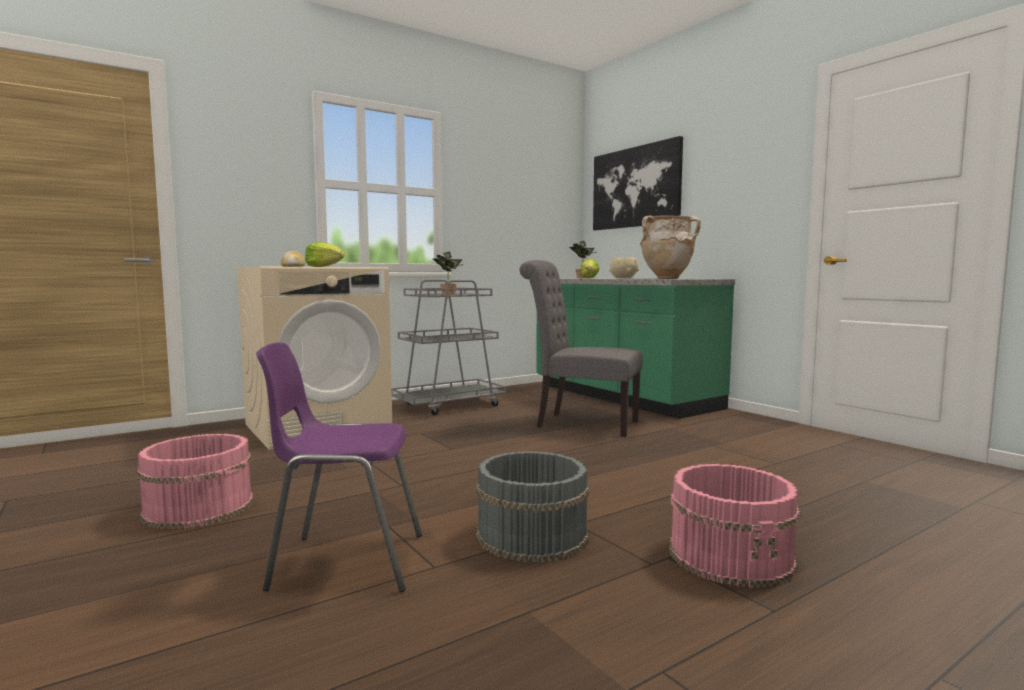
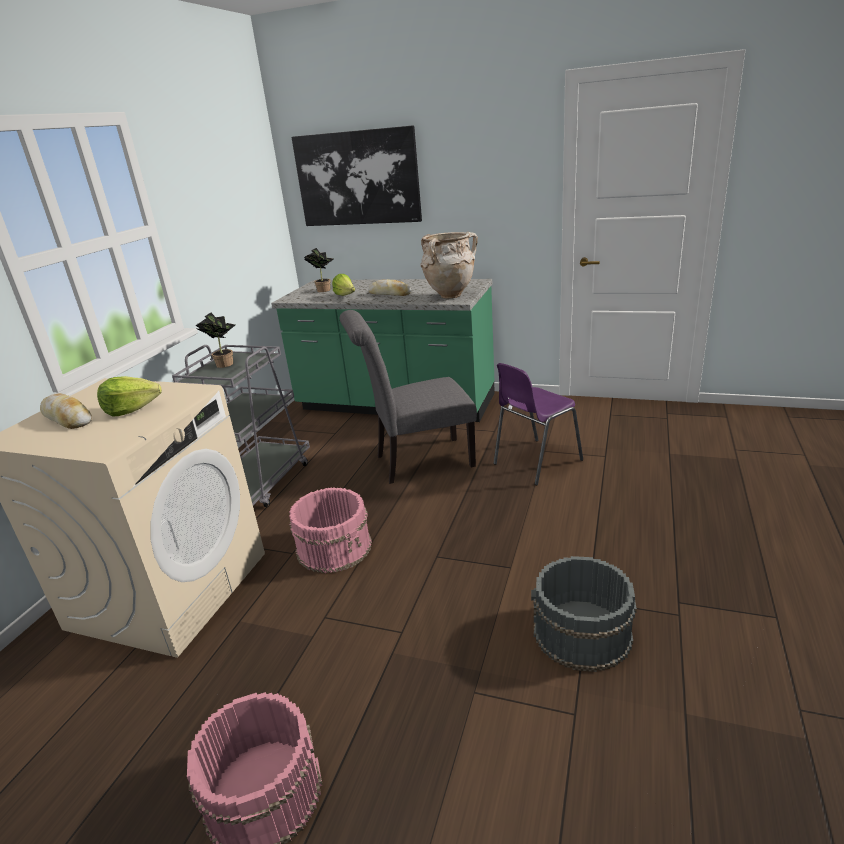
camera: 35 degrees left, 20 degrees up
(345, 561) = (509, 757): purple chair -> purple chair (535, 462)
(624, 278) = (390, 293): beige bowl -> bread
(732, 556) = (703, 578): pink bucket -> pink bucket (335, 547)

